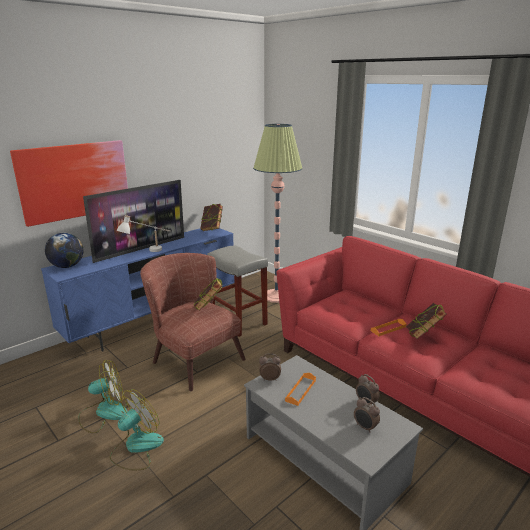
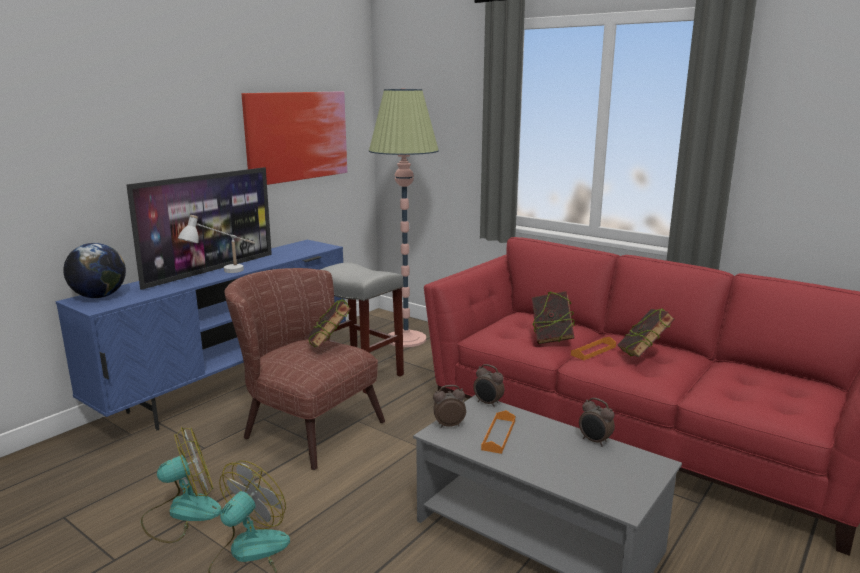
camera: 10 degrees left, 5 degrees down
(74, 181) = (108, 165): picture -> picture (297, 136)
(212, 229) = (310, 244): book -> book (551, 340)
(365, 427) = (605, 470): alarm clock -> alarm clock (488, 403)

